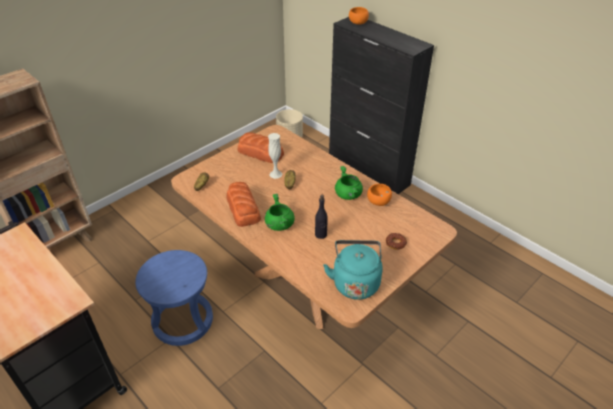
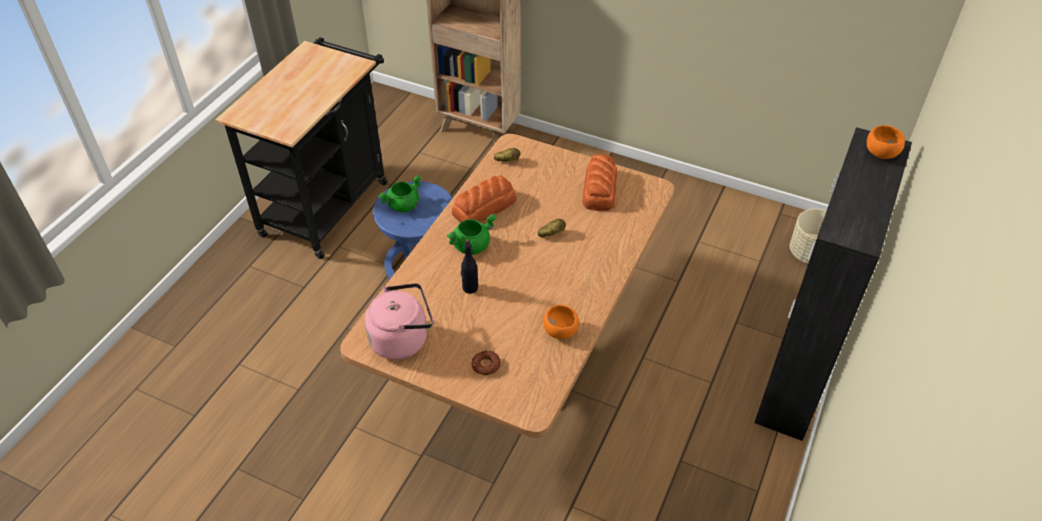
camera: 70 degrees right, 5 degrees up
(275, 174) = (563, 215): white vase -> none
(349, 195) = (559, 297): green cooking pot -> green cooking pot (403, 206)
(355, 282) = (402, 339): turquoise kettle -> pink kettle

